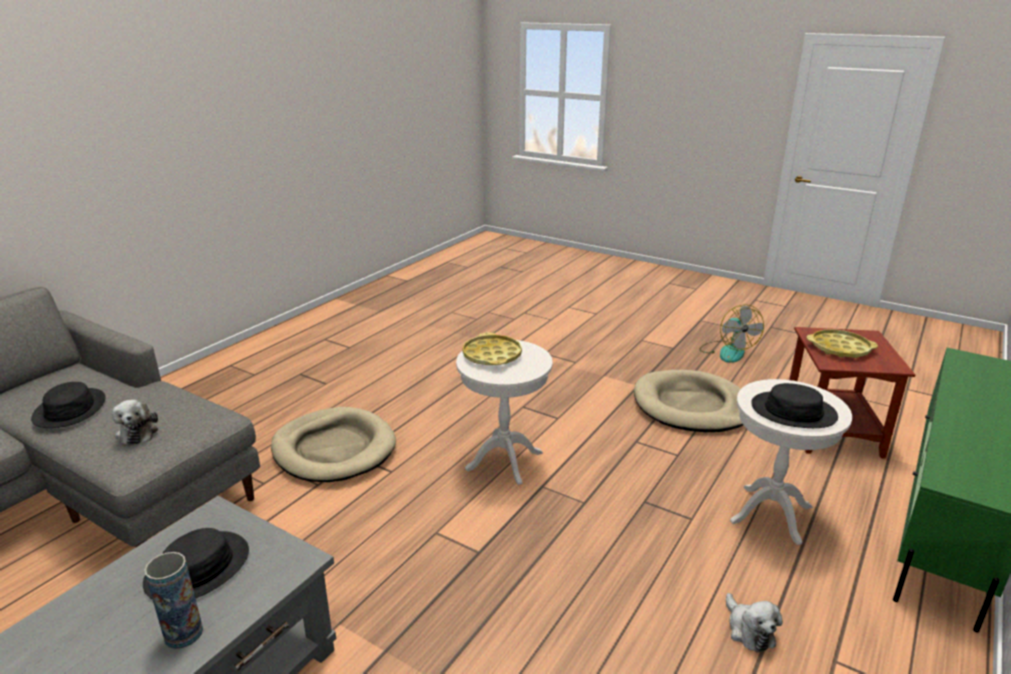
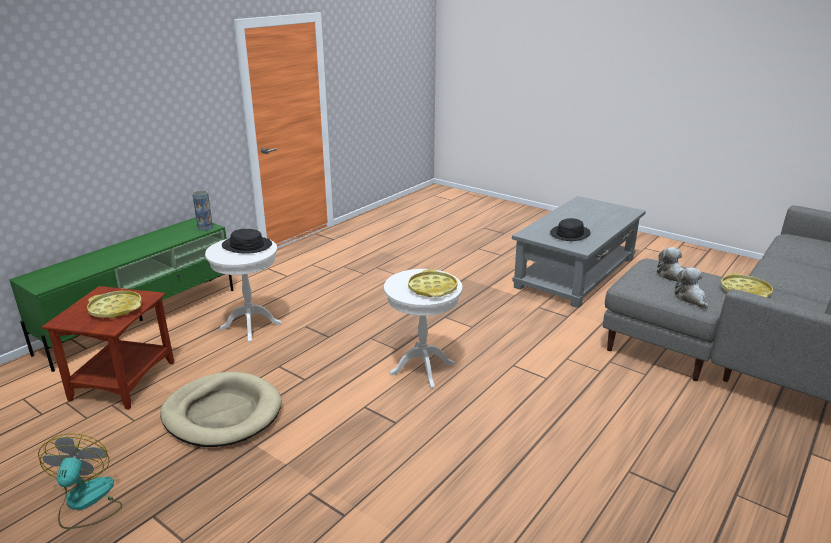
camera: 175 degrees left, 0 degrees up
(69, 409) = (745, 291): black hat -> yellow tray
(183, 633) = (557, 220): vase -> vase (205, 228)
(334, 449) = (570, 386): beige dog bed -> none
(749, 630) = (316, 285): plush toy -> plush toy (691, 298)

